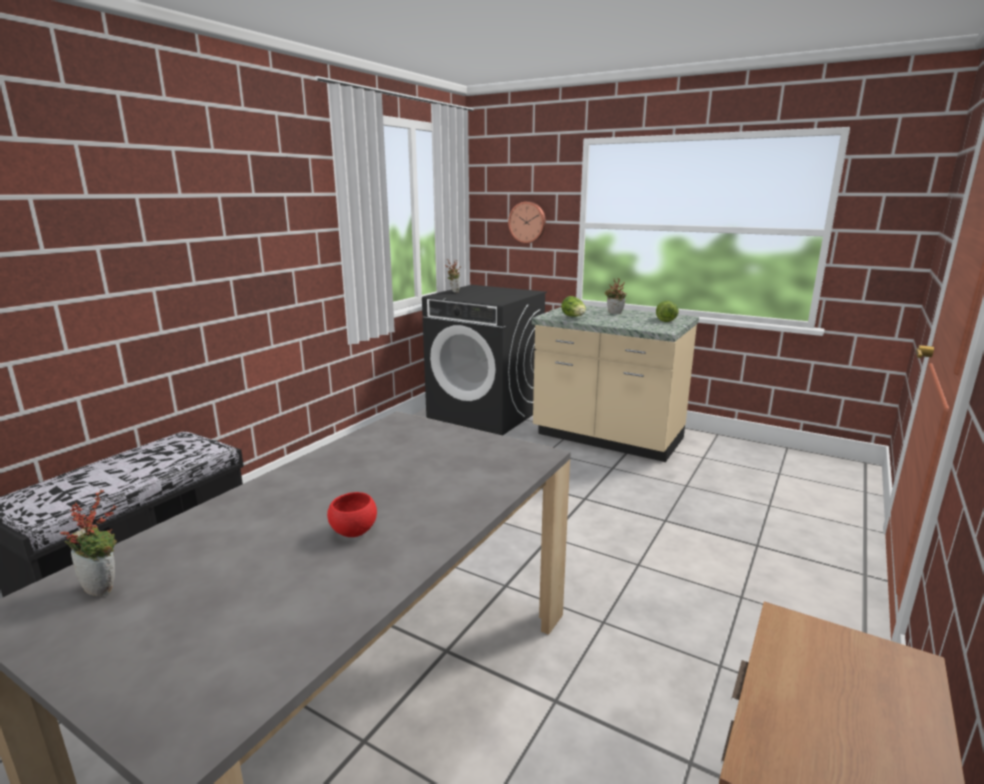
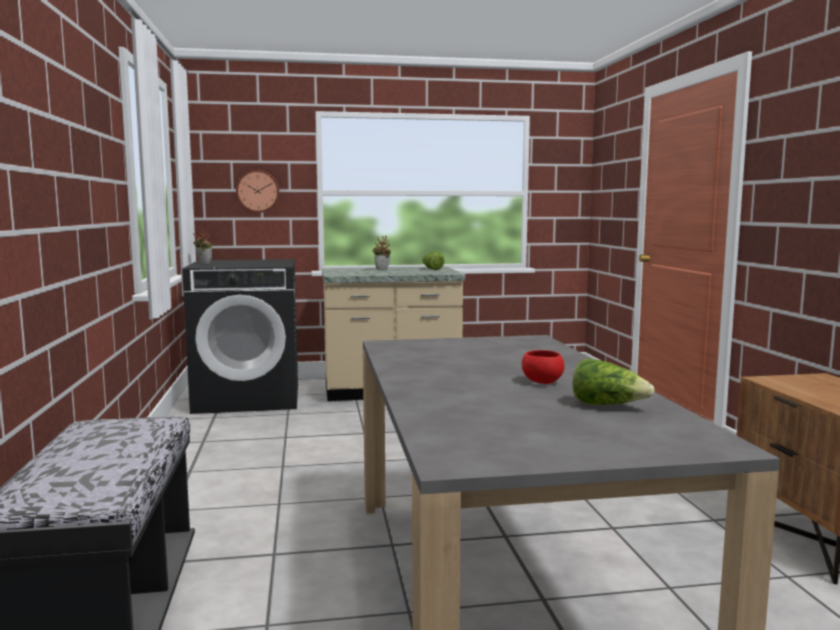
camera: 40 degrees left, 10 degrees down
(105, 587) = (475, 438): potted plant -> none
(574, 317) = (359, 273): lettuce -> lettuce (608, 405)

